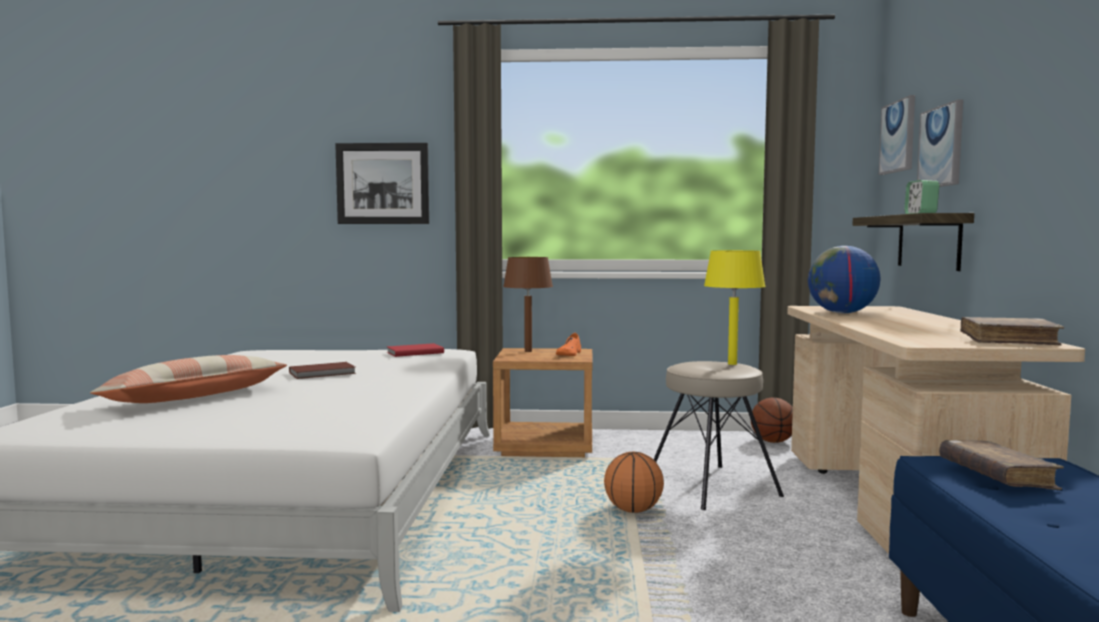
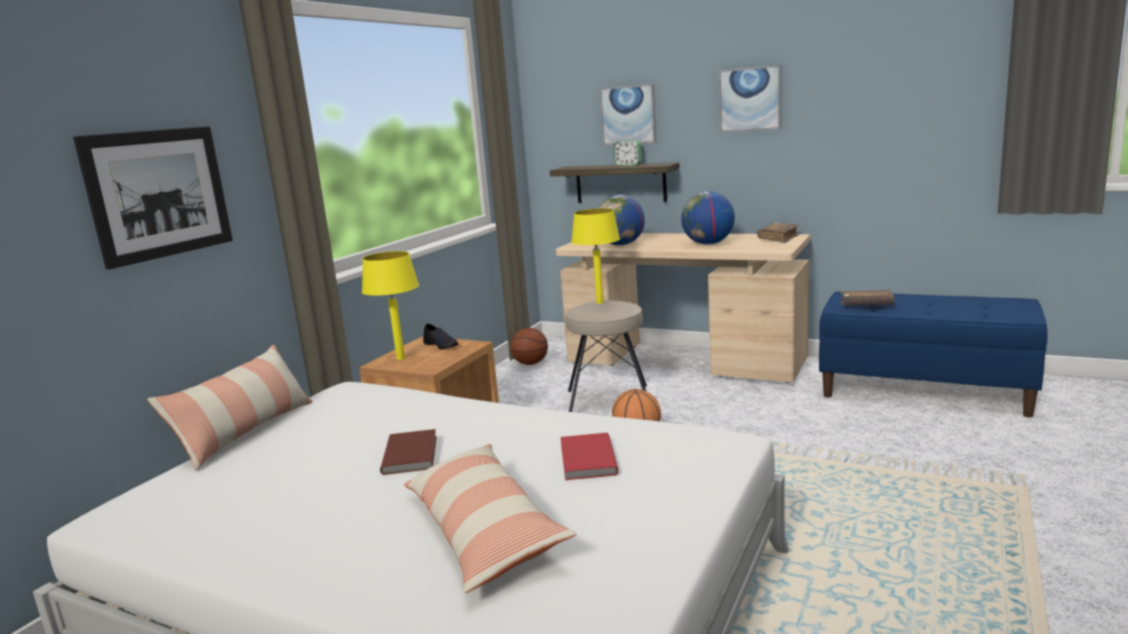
camera: 65 degrees left, 10 degrees up
(367, 349) = (246, 432): none -> pillow
(414, 352) = (348, 403): red book -> red book (586, 460)
(528, 351) = (401, 358): brown table lamp -> yellow table lamp
(569, 354) = (441, 345): orange shoe -> black shoe
(898, 137) = (559, 103): picture -> picture (750, 99)
(905, 327) = (708, 244): none -> globe

